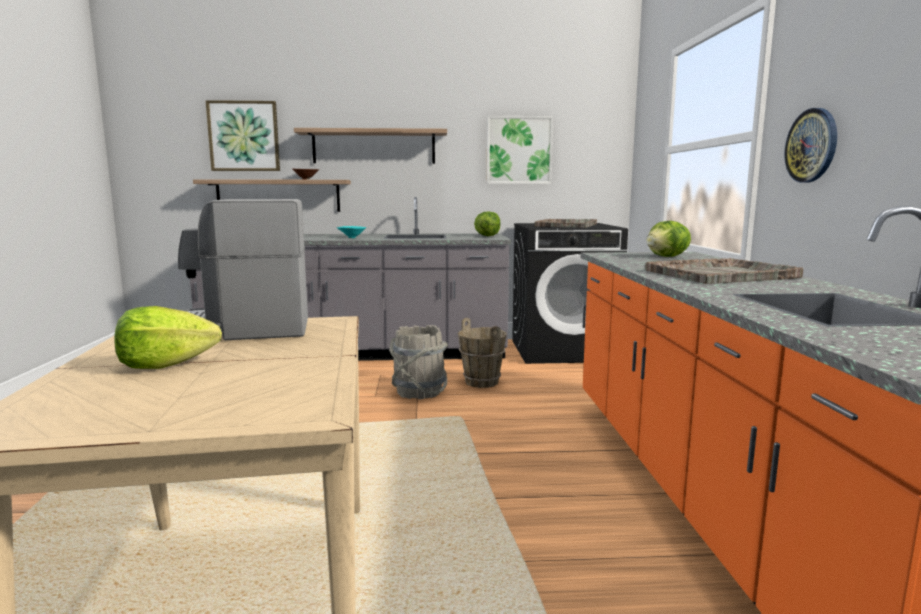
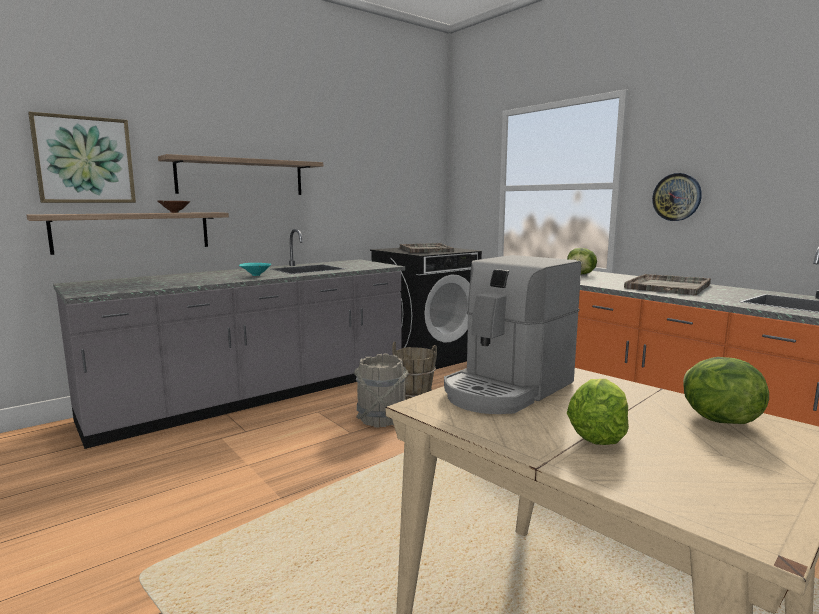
camera: 35 degrees left, 0 degrees up
(487, 236) = (368, 263): lettuce -> lettuce (717, 420)
(519, 150) = (370, 183): picture -> none

